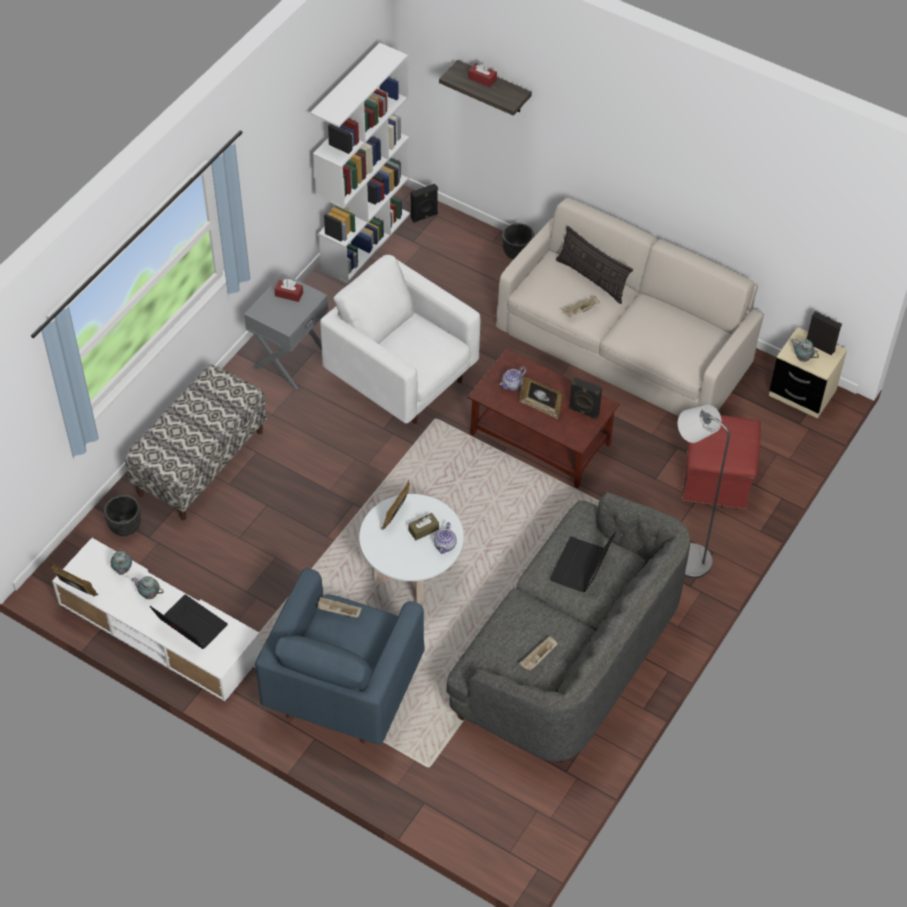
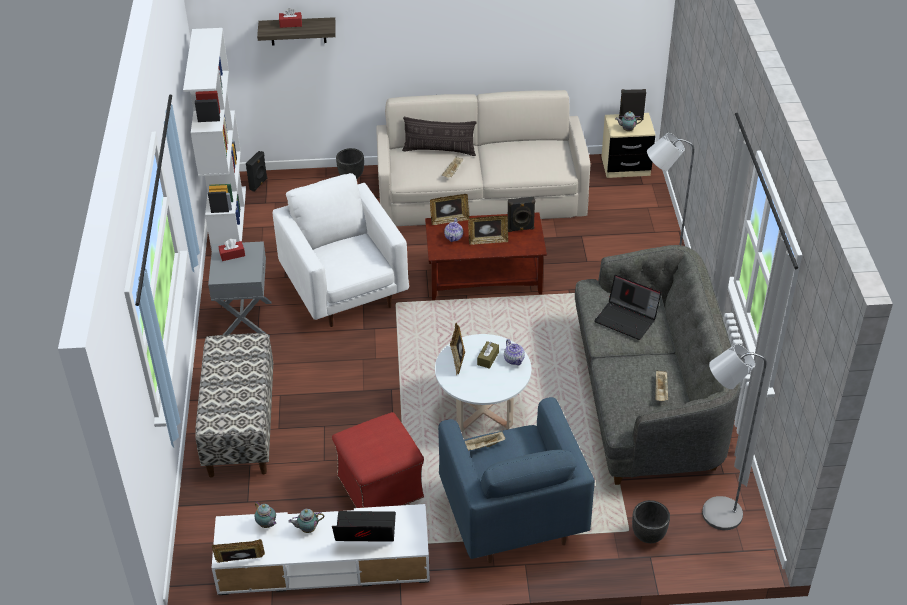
camera: 35 degrees left, 10 degrees down
(125, 528) = (221, 506): black planter -> black planter (648, 536)
(402, 377) = (345, 290): white armchair -> white armchair turned 60 degrees clockwise
(518, 802) = (714, 514): none -> grey floor lamp
(526, 364) = (449, 220): none -> picture frame
(581, 568) = (627, 319): laptop -> laptop turned 45 degrees counterclockwise
(717, 480) = (627, 242): red ottoman -> red ottoman (380, 487)

